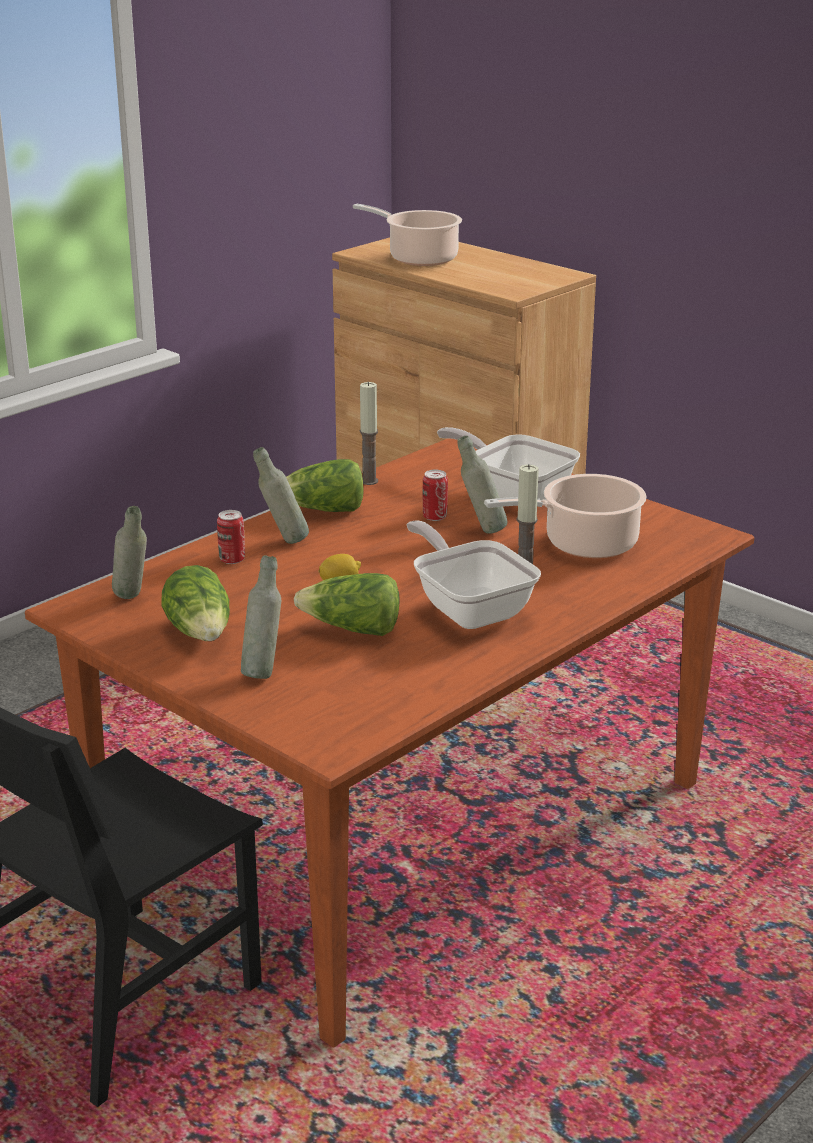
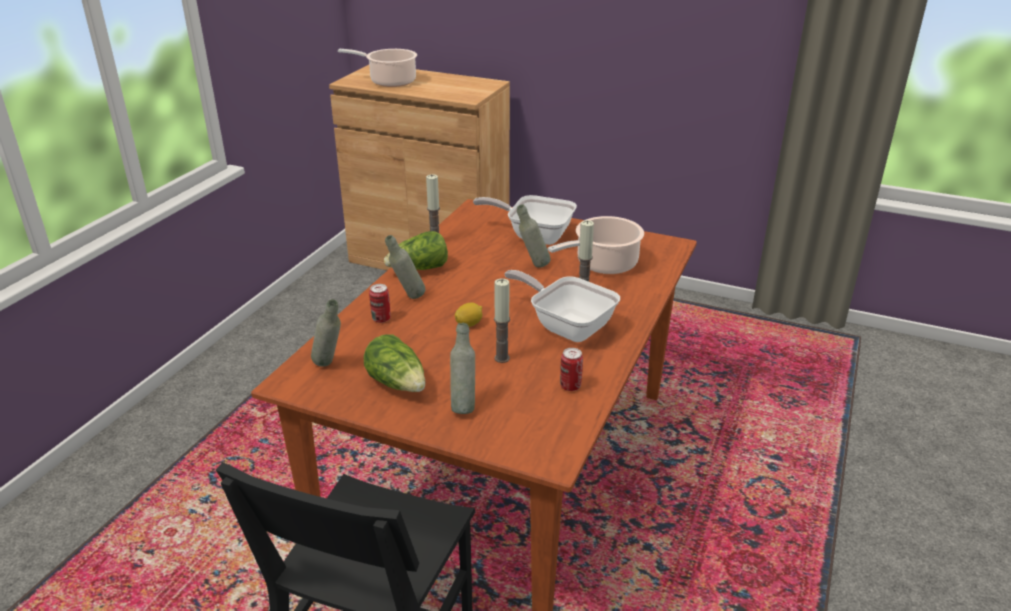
camera: 20 degrees left, 5 degrees up
(352, 629) = (502, 358): lettuce -> candle
(434, 517) = (496, 261): can -> can (570, 386)

